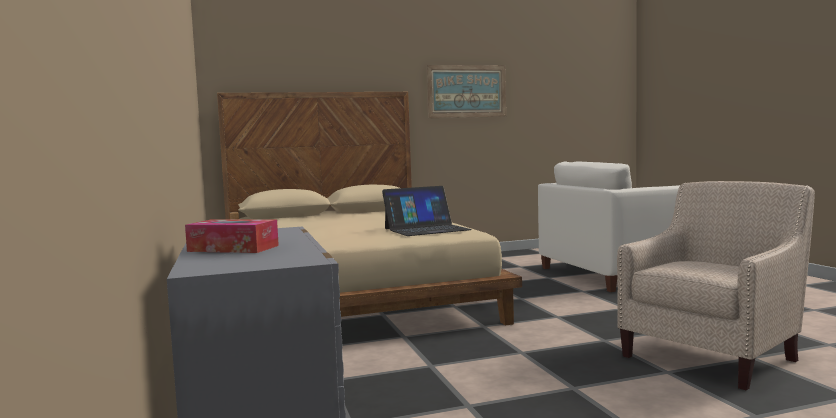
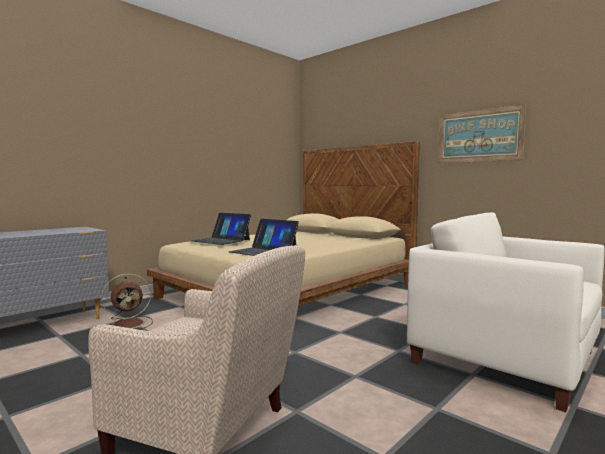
camera: 60 degrees right, 0 degrees up
(233, 248) = (23, 232): tissue box -> none
(310, 233) = (221, 240): none -> laptop
(361, 378) = (129, 324): none -> brown fan

